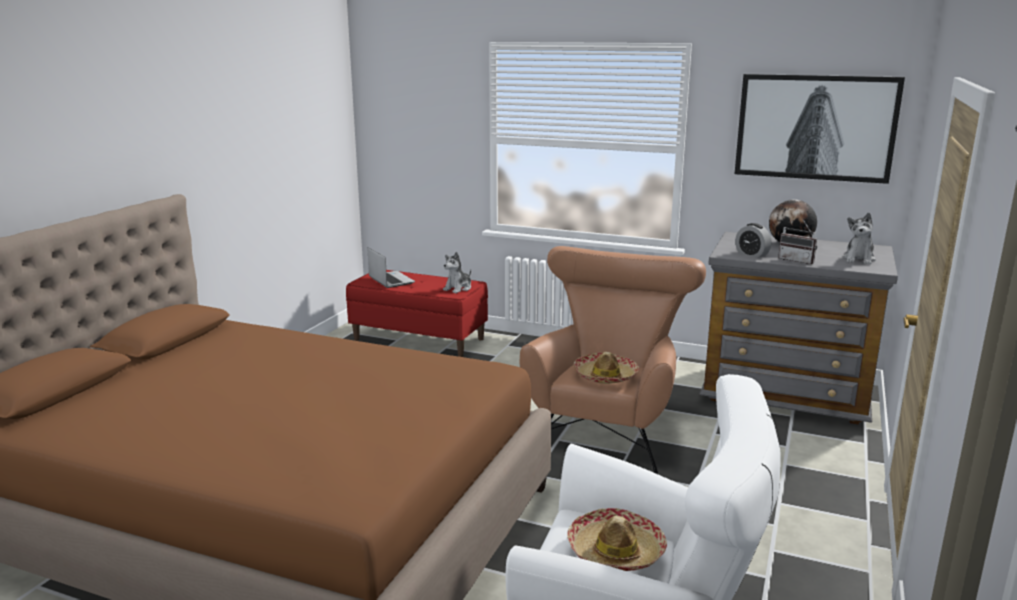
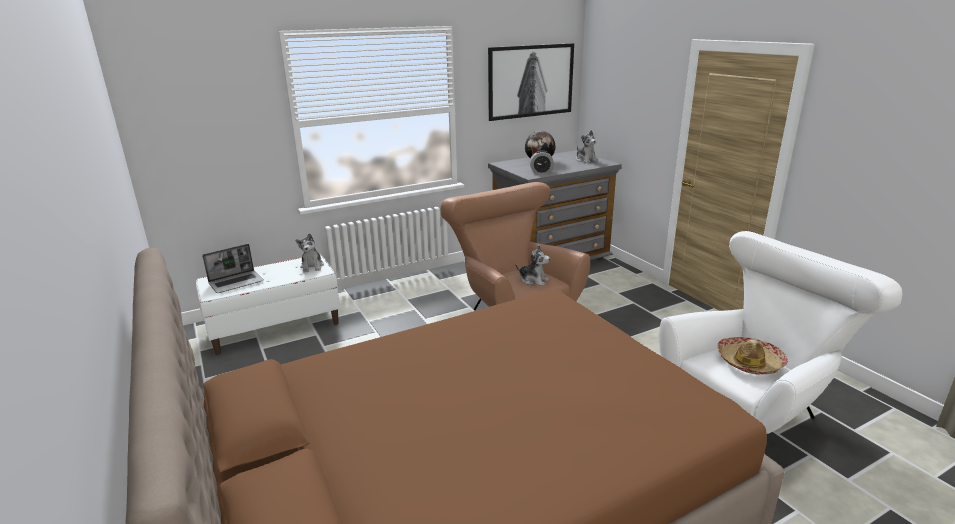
camera: 50 degrees left, 5 degrees up
(390, 280) = (237, 282): laptop -> laptop turned 135 degrees clockwise
(419, 339) = (275, 327): red bench -> white bench
(605, 376) = (533, 280): hat -> plush toy
(798, 260) = (568, 169): radio -> none

